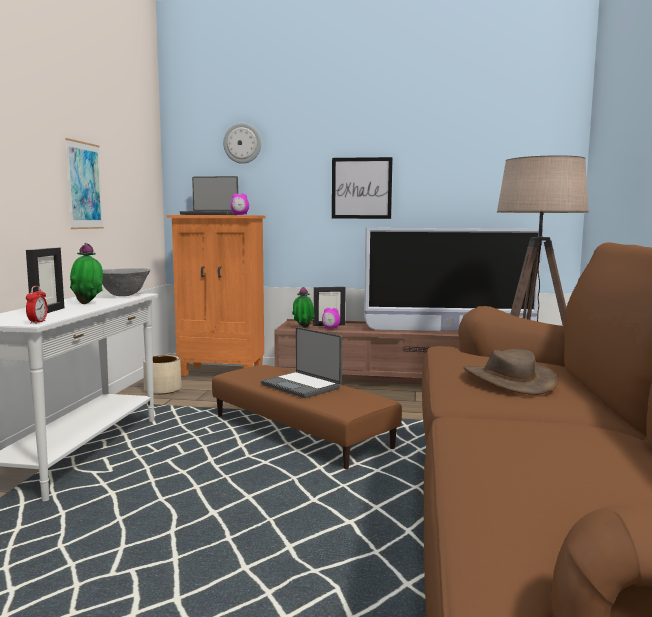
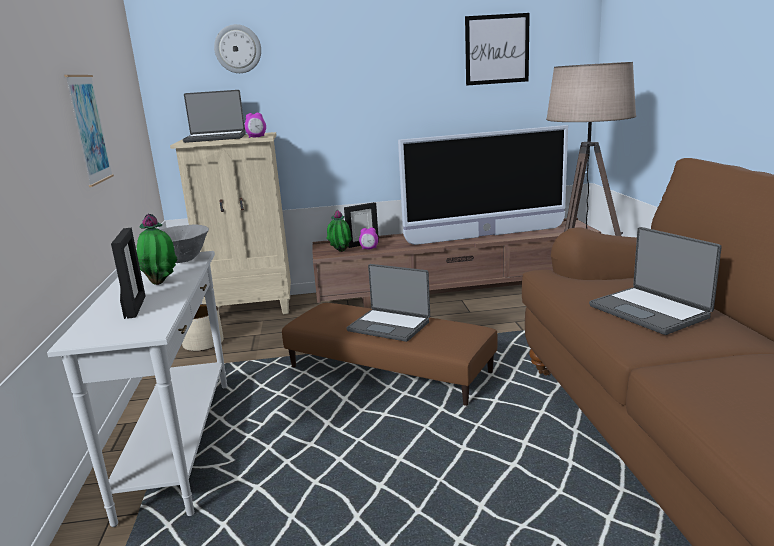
camera: 15 degrees left, 10 degrees up
(37, 322) = (155, 329): alarm clock -> none
(221, 373) = (251, 310): orange cabinet -> beige cabinet
(361, 188) = (379, 93): picture -> picture (497, 49)
(508, 380) = (650, 311): brown hat -> laptop

